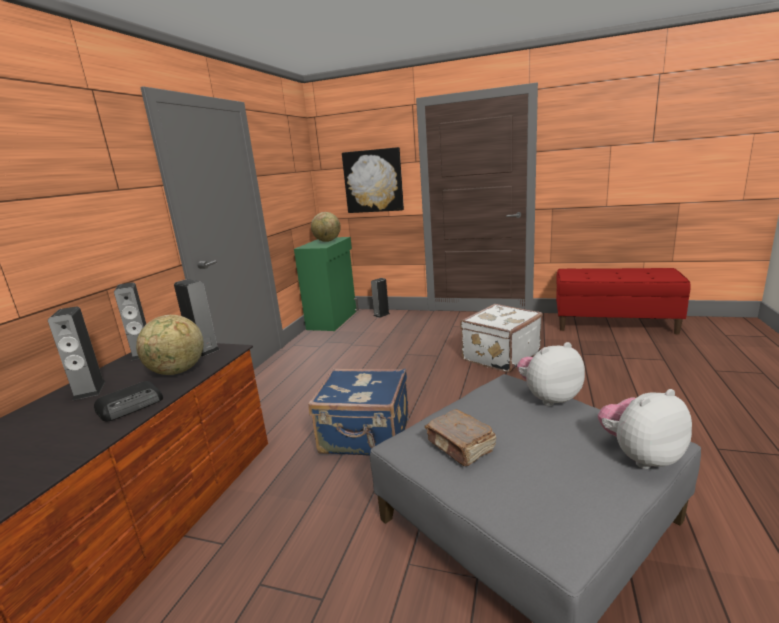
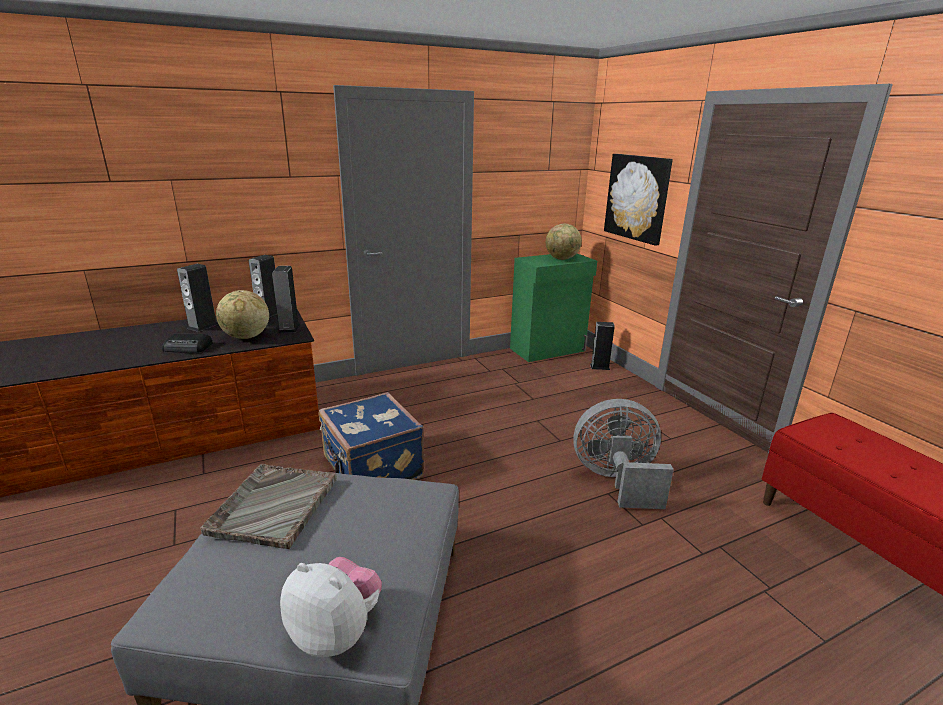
camera: 45 degrees right, 5 degrees up
(460, 446) = (273, 506): brown book -> grey tray
(499, 356) = (616, 481): white suitcase -> grey fan
(548, 398) = (413, 529): plush toy -> none

